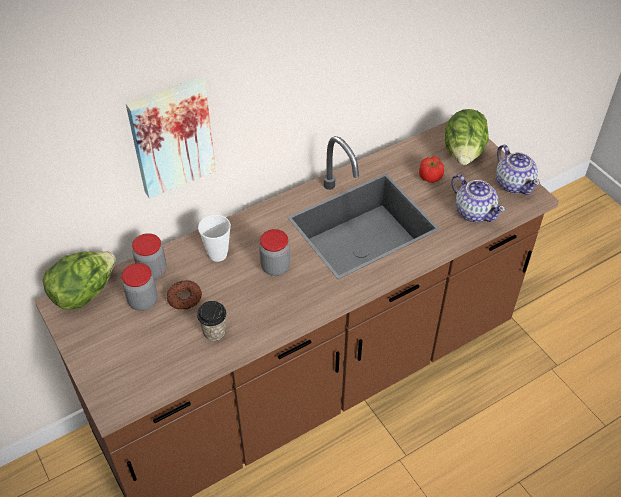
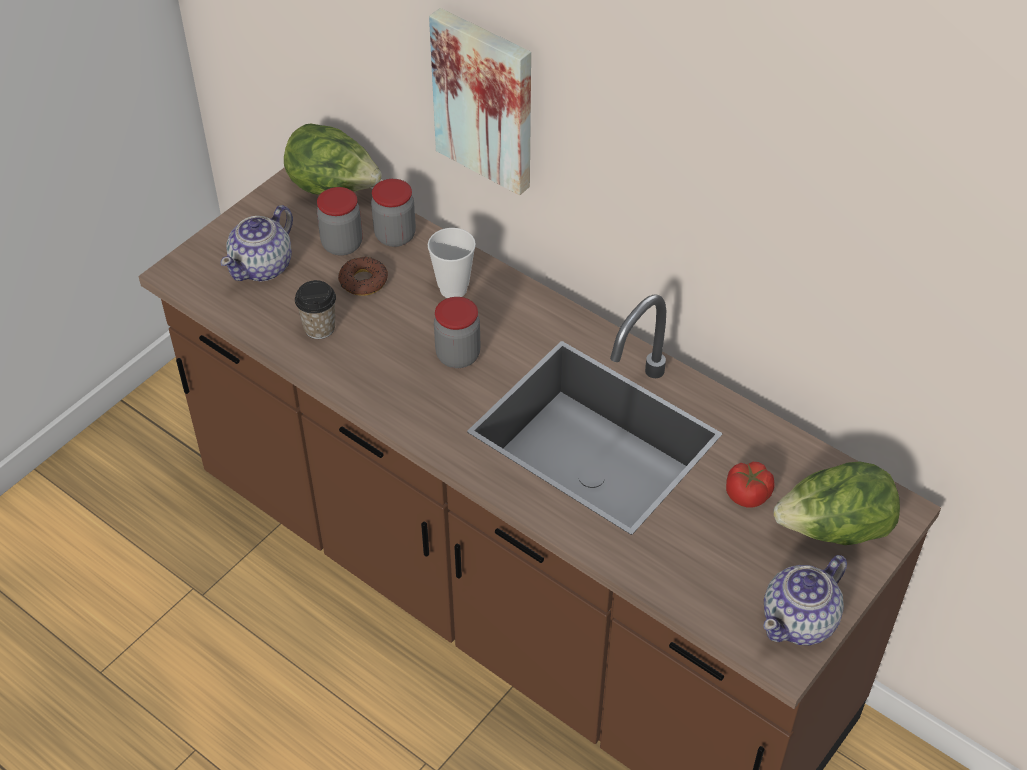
camera: 70 degrees right, 0 degrees up
(474, 211) = (697, 574): teapot -> teapot (263, 266)

